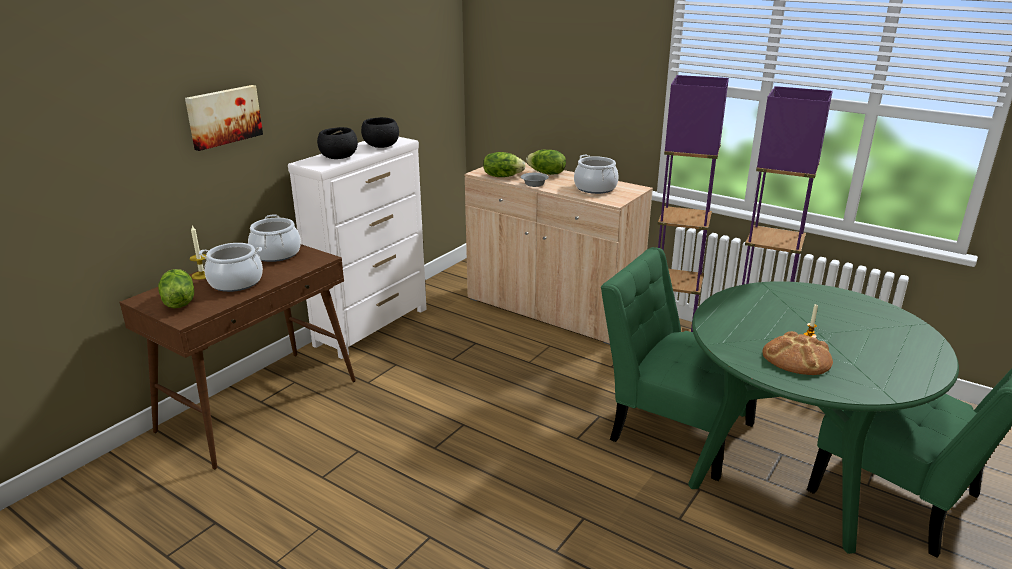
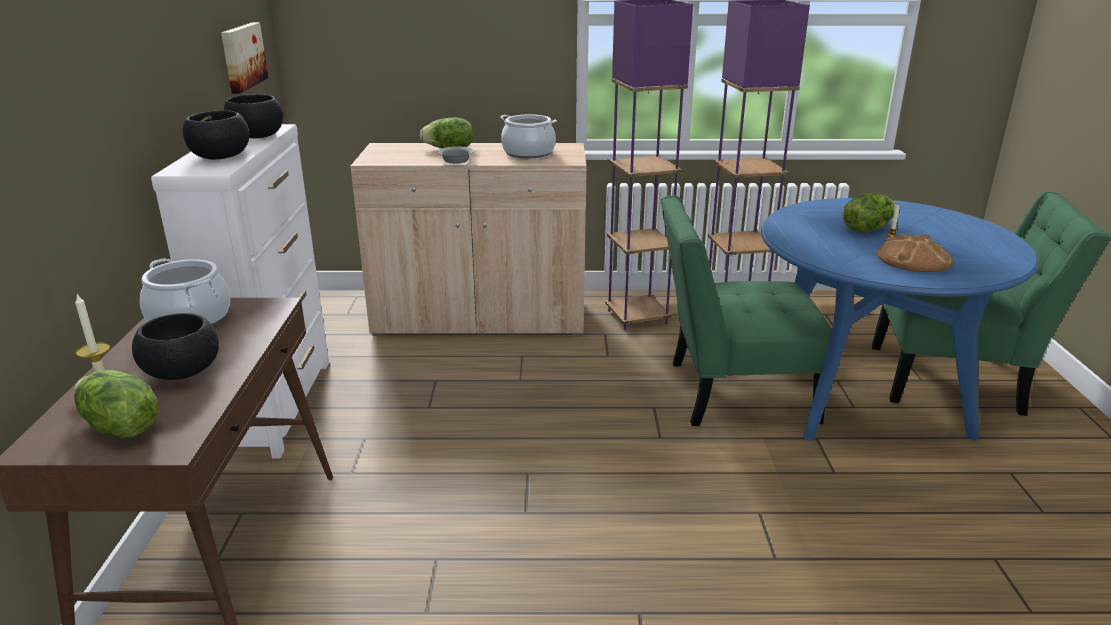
camera: 35 degrees left, 0 degrees up
(223, 116) = (61, 100): picture -> picture (242, 56)
(236, 282) = (182, 372): cooking pot -> black bowl
(502, 176) = (403, 160): lettuce -> lettuce (866, 229)
(789, 473) = (862, 394): green dining table -> blue dining table

